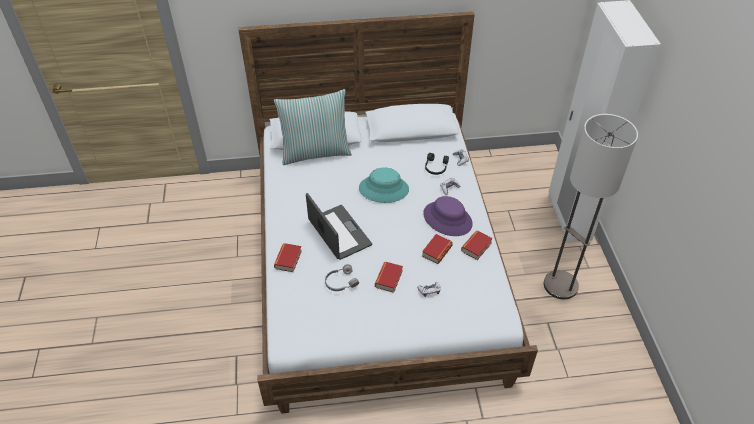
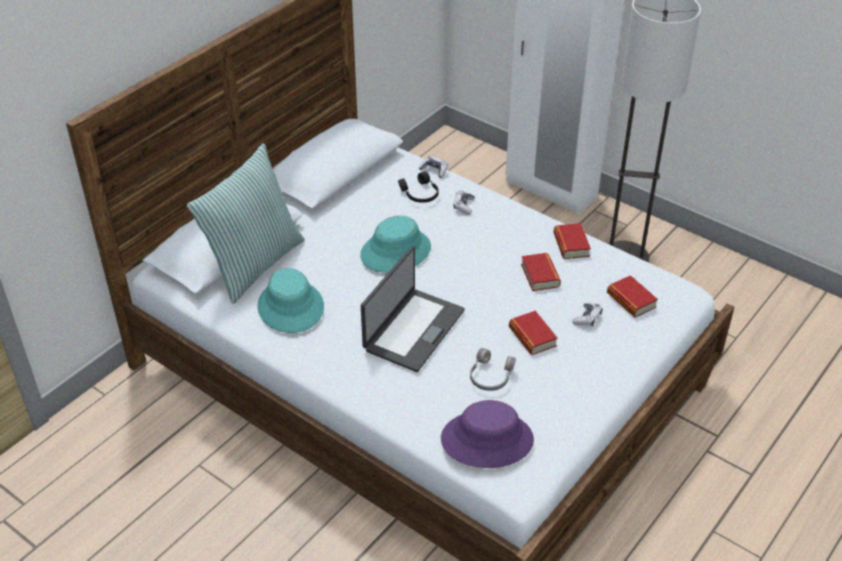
camera: 45 degrees left, 5 degrees down
(288, 259) = (395, 399): book -> book (631, 300)
(303, 183) = (290, 307): none -> turquoise hat
(338, 233) = (413, 329): laptop -> laptop turned 105 degrees clockwise
(447, 219) = (506, 237): purple hat -> purple hat (487, 439)

